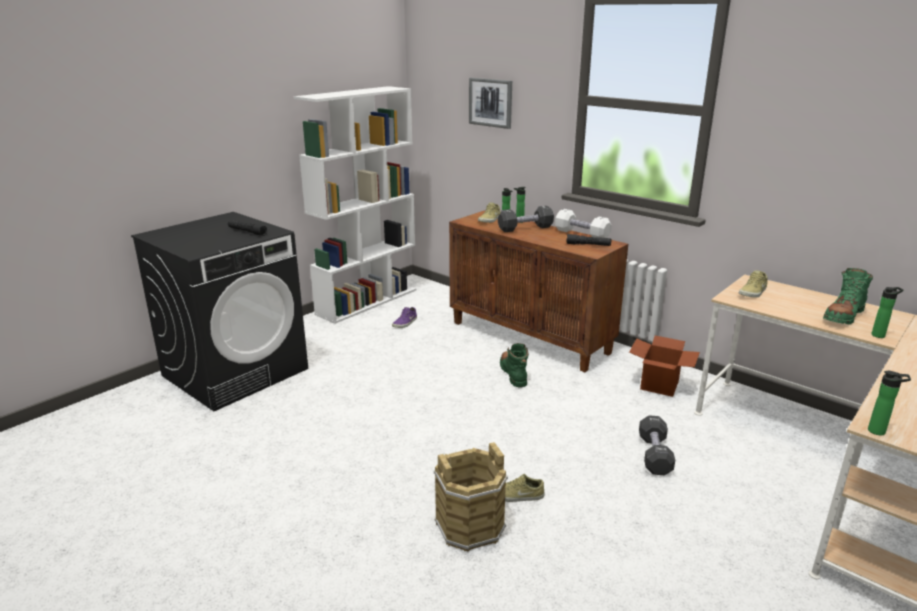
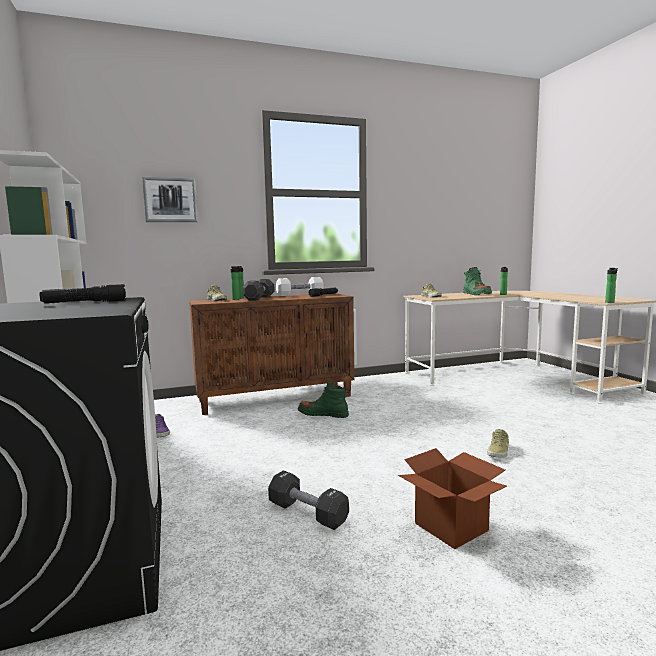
camera: 60 degrees left, 15 degrees down
(470, 526) = (536, 477): brown bucket -> none
(654, 455) = (470, 404): black dumbbell -> black dumbbell (307, 513)
(659, 385) = (390, 384): cardboard box -> cardboard box (450, 527)

